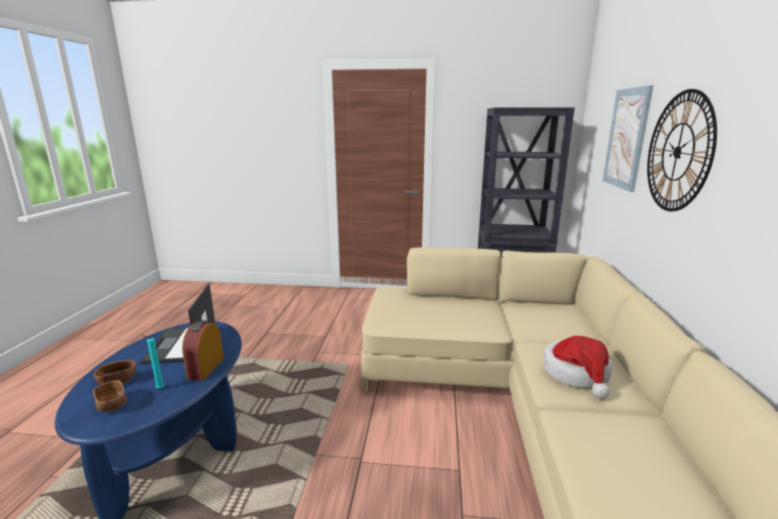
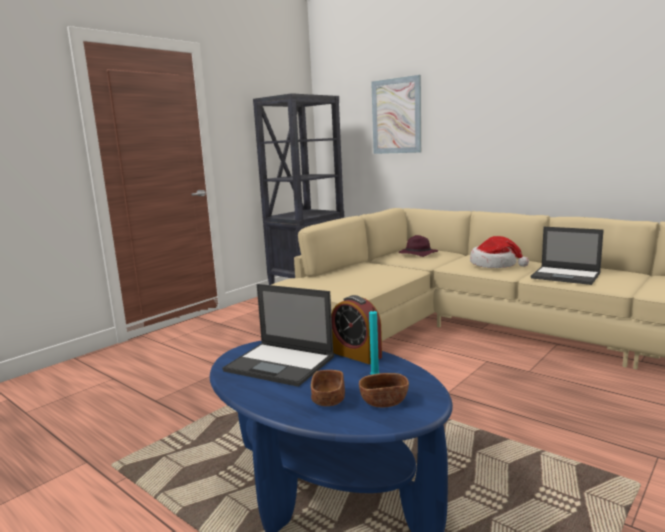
camera: 55 degrees left, 5 degrees down
(551, 316) = (417, 254): none -> purple hat
(598, 445) = (566, 276): none -> laptop
(678, 152) = (466, 115): wall clock -> none

